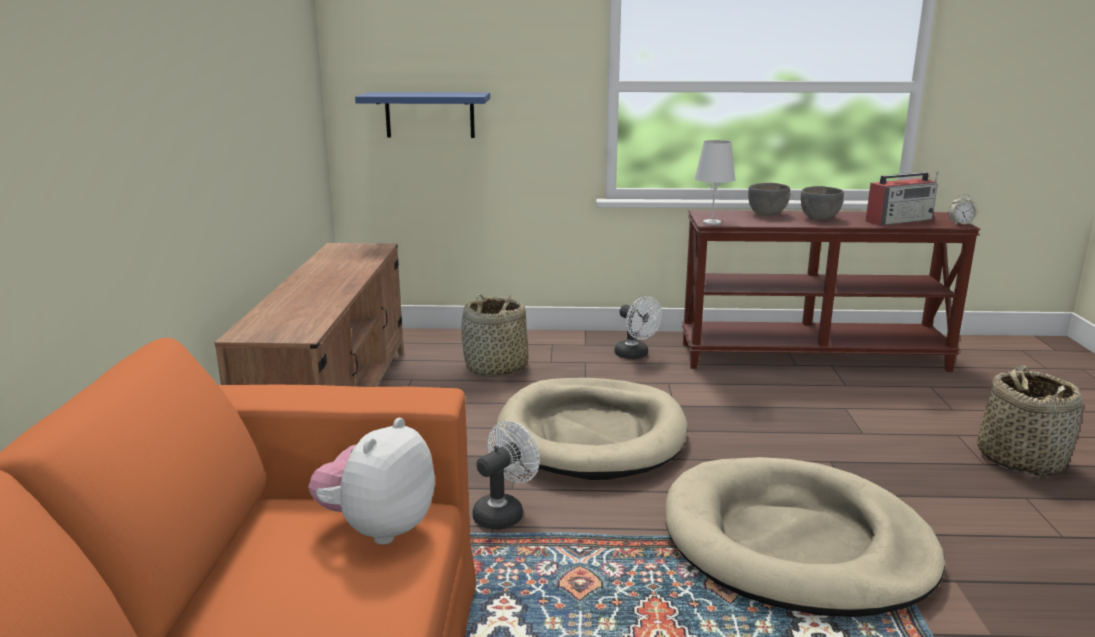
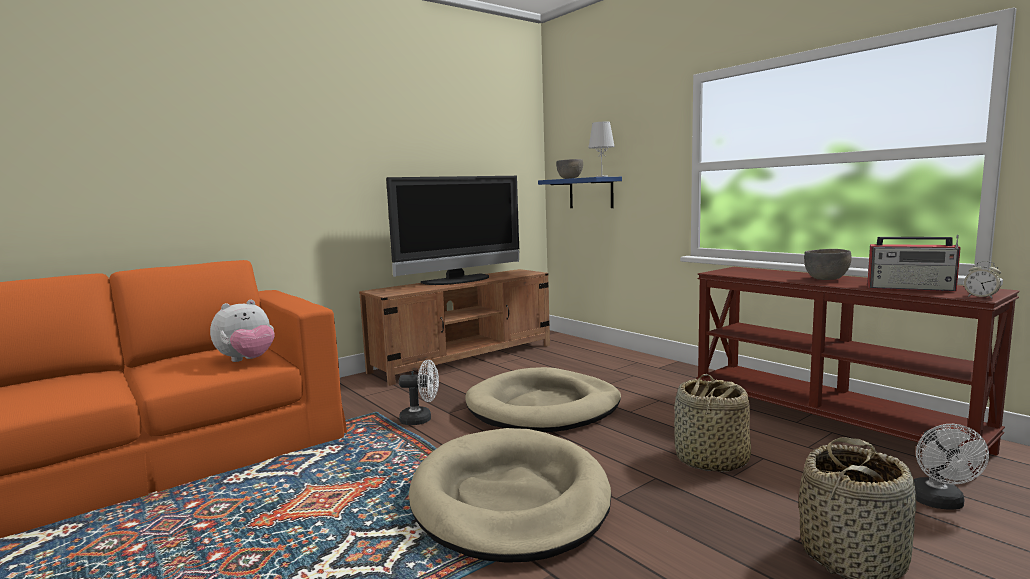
camera: 50 degrees right, 10 degrees down
(318, 282) = (459, 280): none -> television
(378, 528) = (247, 360): plush toy -> plush toy turned 150 degrees clockwise
(496, 368) = (575, 364): basket -> basket (710, 460)
(635, 355) = (676, 381): white fan -> white fan (939, 503)
(711, 222) = (717, 272): white table lamp -> white table lamp (601, 176)
(767, 214) = (788, 273): grey bowl -> grey bowl (570, 178)

